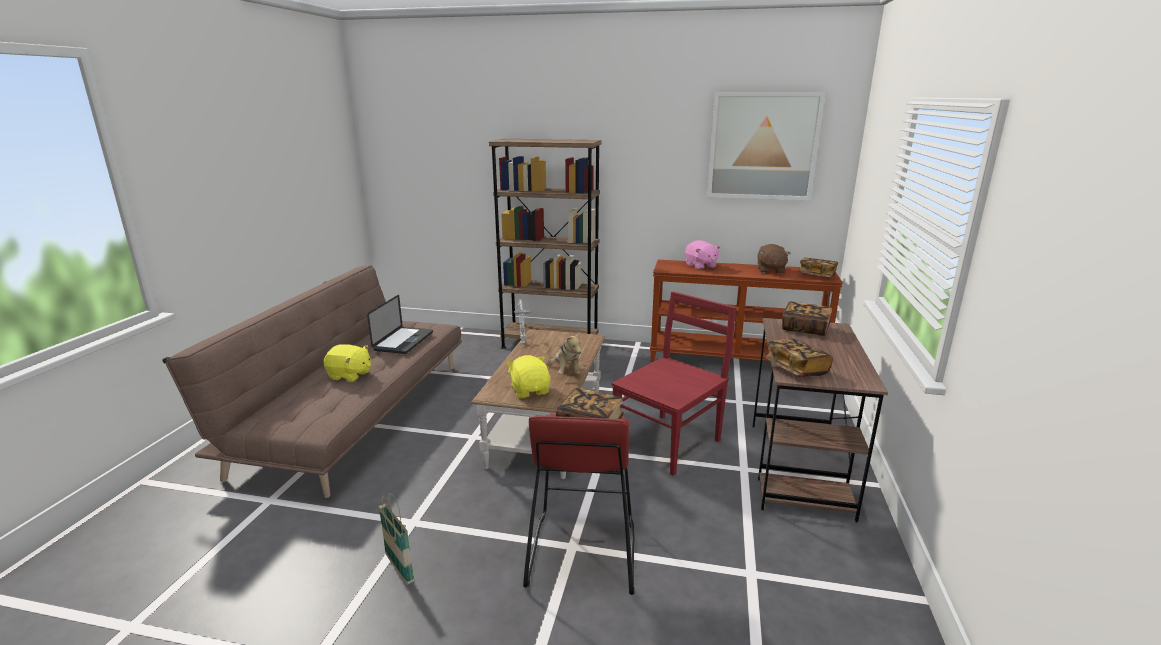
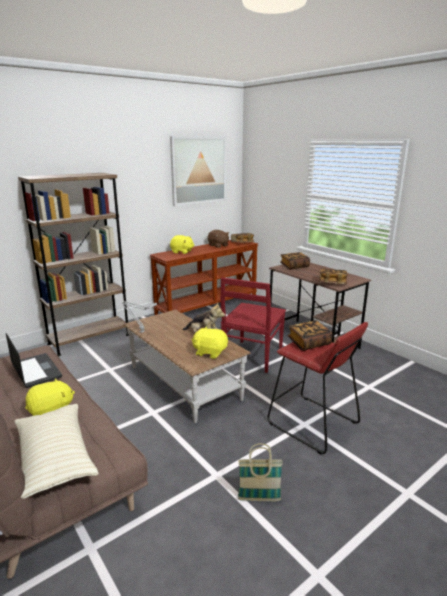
camera: 50 degrees left, 0 degrees up
(288, 407) = (55, 458): none -> beige pillow
(669, 442) = (252, 356): red chair -> red chair turned 150 degrees counterclockwise
(700, 266) = (182, 252): pink plush toy -> yellow plush toy

